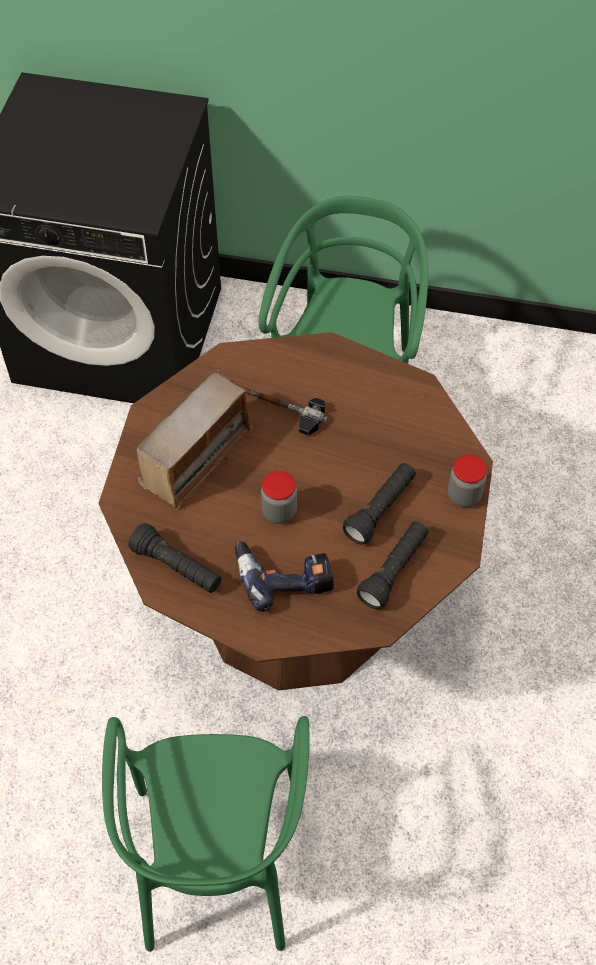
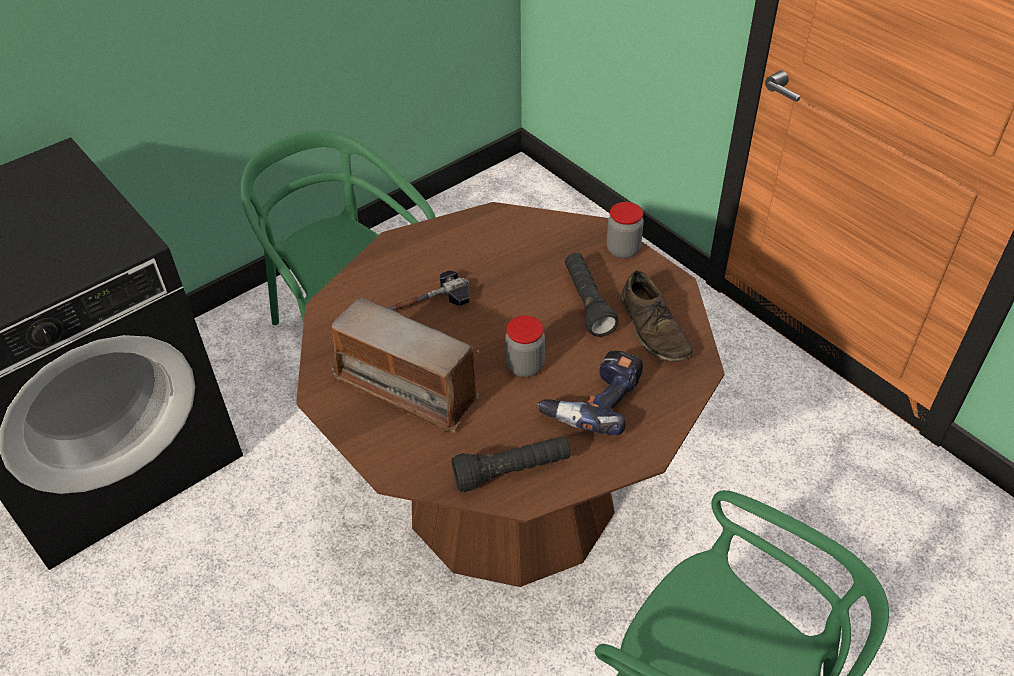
camera: 50 degrees left, 10 degrees down
(197, 457) = (408, 388): radio -> radio turned 135 degrees clockwise
(394, 570) = (654, 329): black flashlight -> brown shoe

